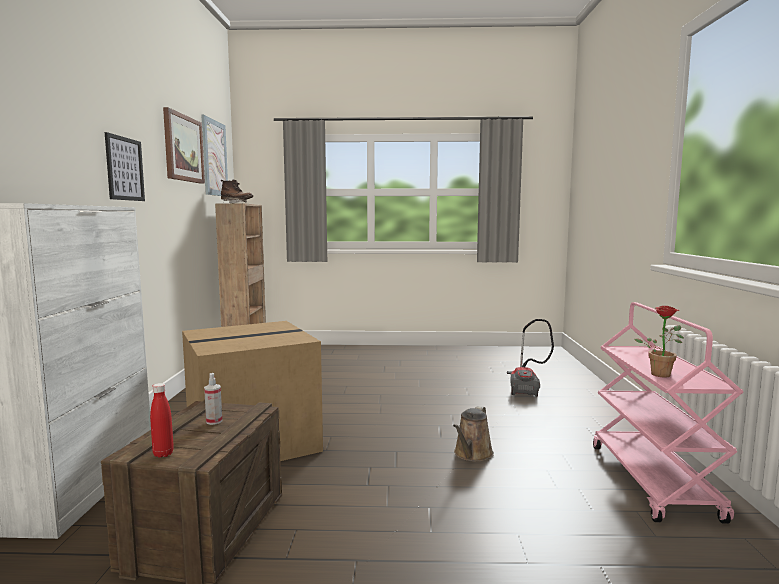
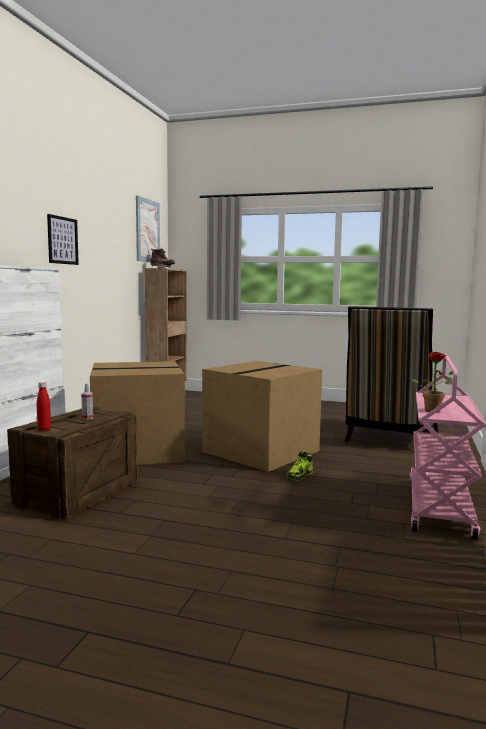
camera: 15 degrees right, 0 degrees up
(183, 148) = (116, 223): picture -> none
(404, 424) = (261, 452): none -> cardboard box
(472, 454) = (299, 476): brown watering can -> shoe
(526, 387) = (391, 438): vacuum cleaner -> chair

